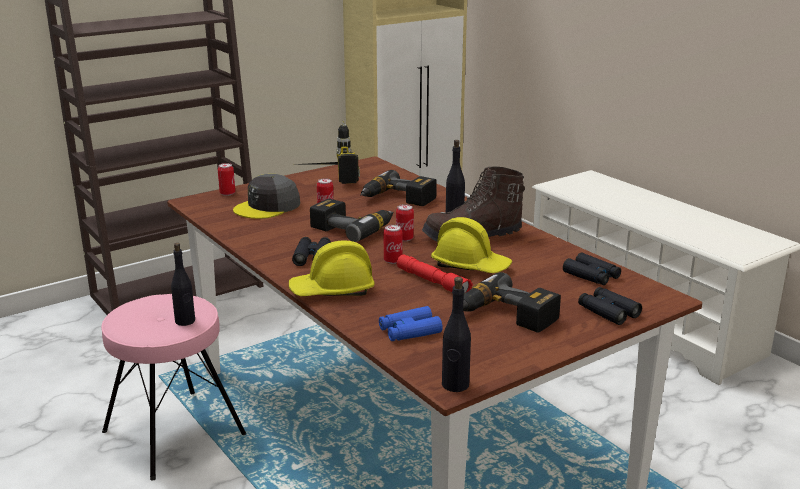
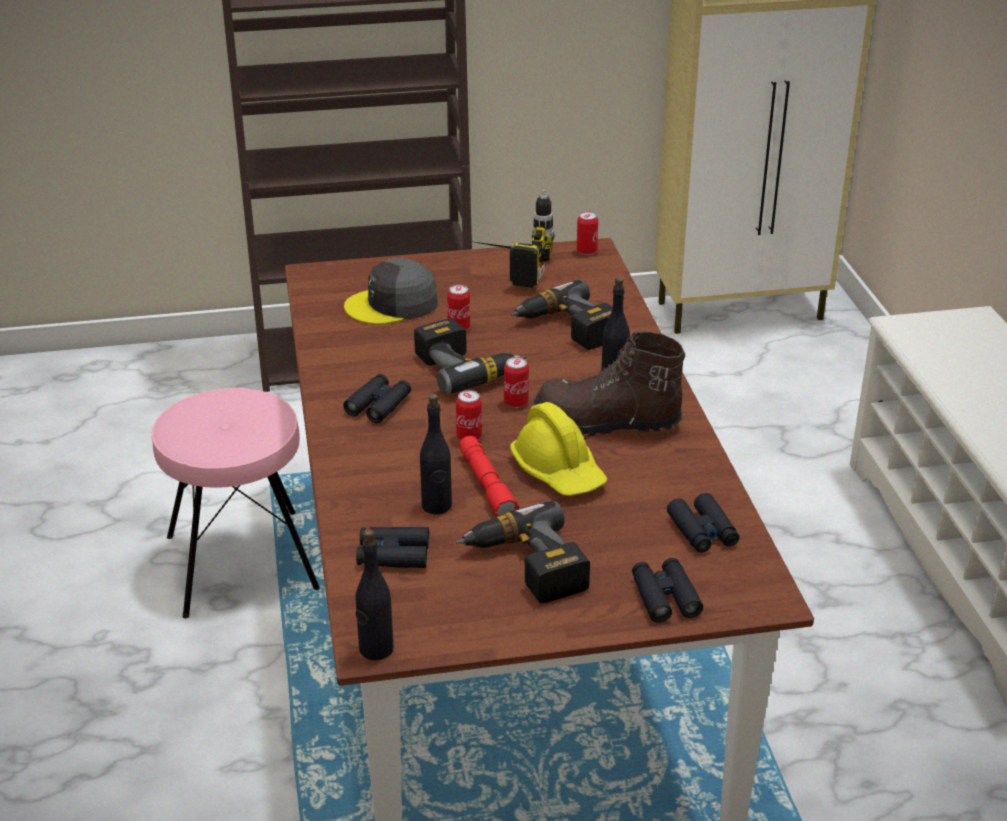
camera: 25 degrees right, 10 degrees up
(185, 321) = (245, 439): black bottle -> black bottle (436, 506)
(227, 193) = (363, 269): can -> can (586, 251)
(332, 291) = (357, 466): yellow hard hat -> none
(409, 331) = (393, 555): blue binoculars -> black binoculars

